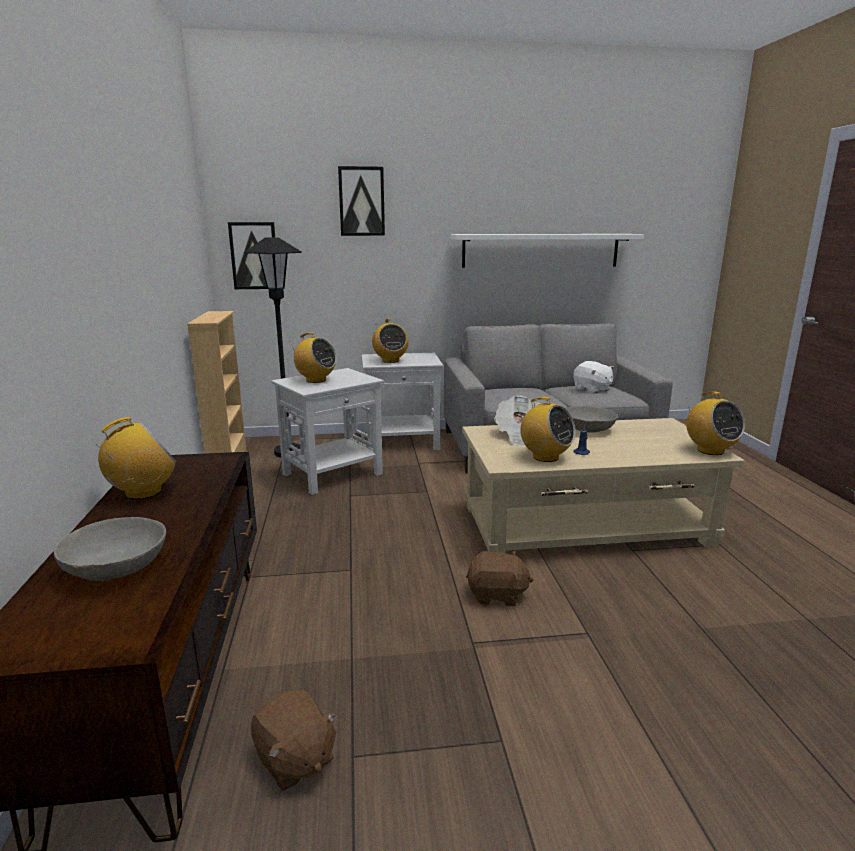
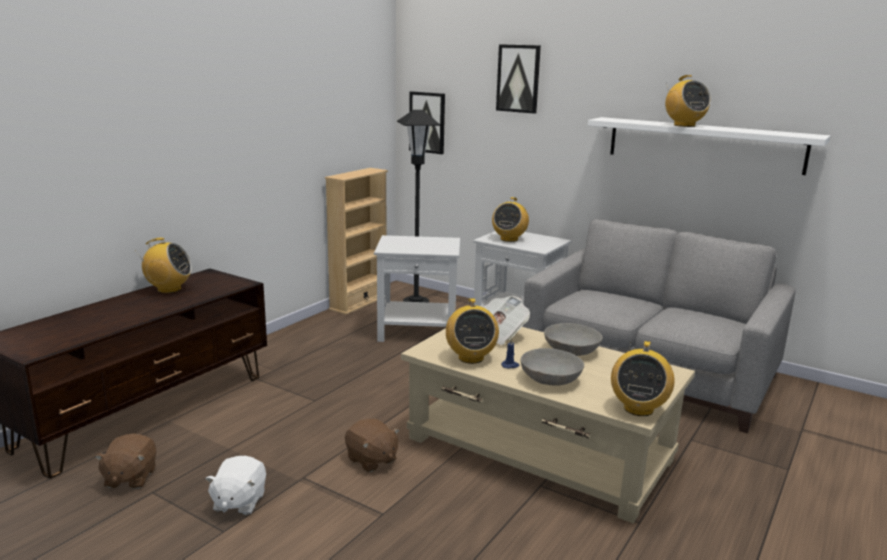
camera: 40 degrees right, 0 degrees up
(117, 567) = (88, 322): grey bowl -> grey bowl (551, 379)
(315, 380) = (409, 242): radio -> radio (684, 125)
(592, 389) = (691, 319): white plush toy -> white plush toy (239, 502)

